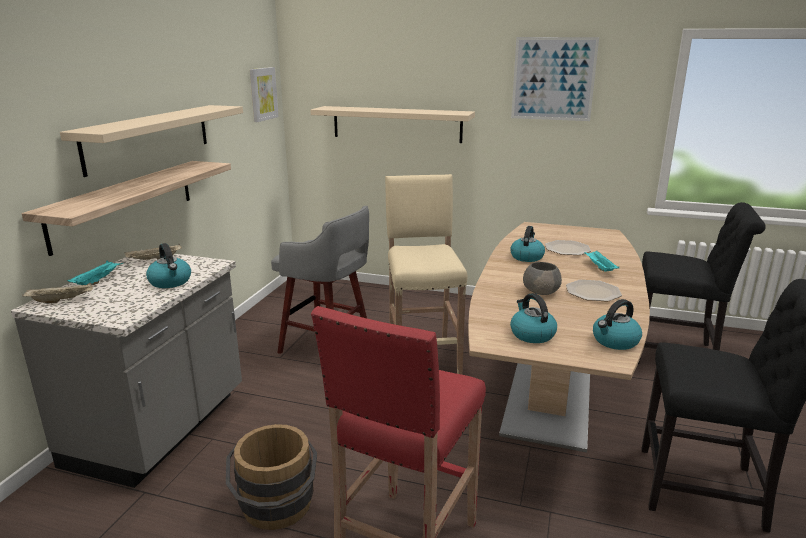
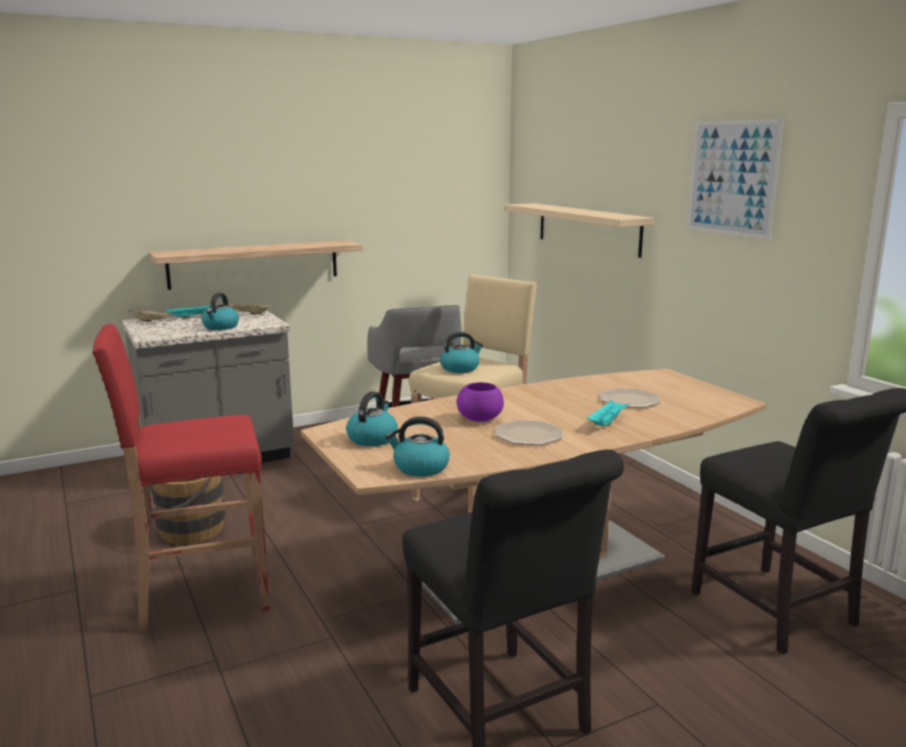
camera: 45 degrees right, 5 degrees down
(149, 137) = (293, 211): beige shelf -> none
(263, 94) = (471, 186): picture -> none
(526, 257) = (561, 393): kettle -> kettle (460, 368)
(541, 291) = (480, 419): grey bowl -> purple bowl

